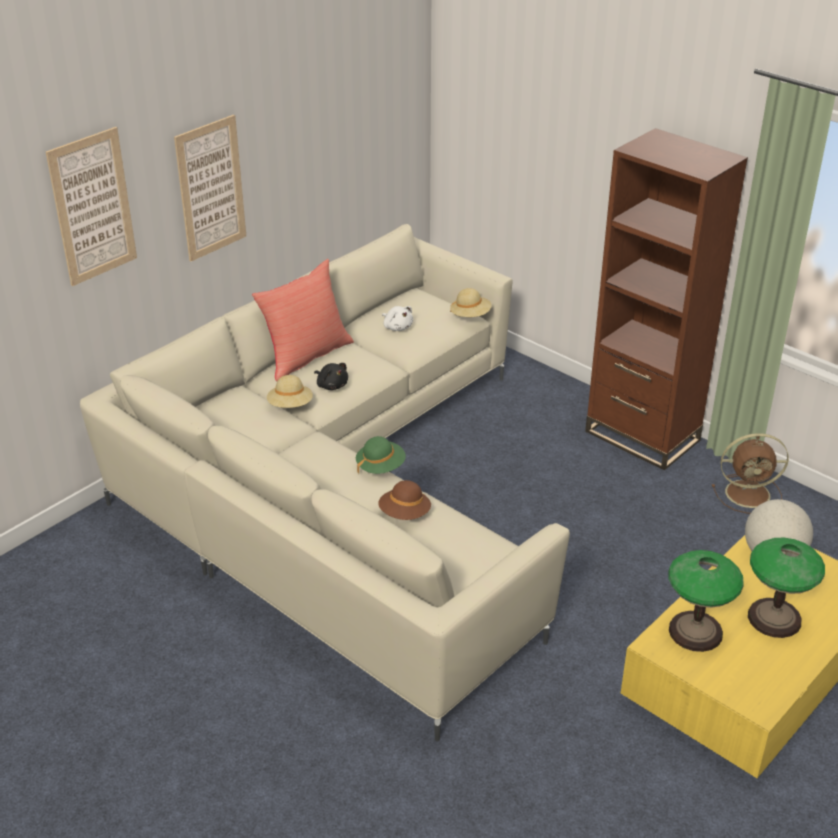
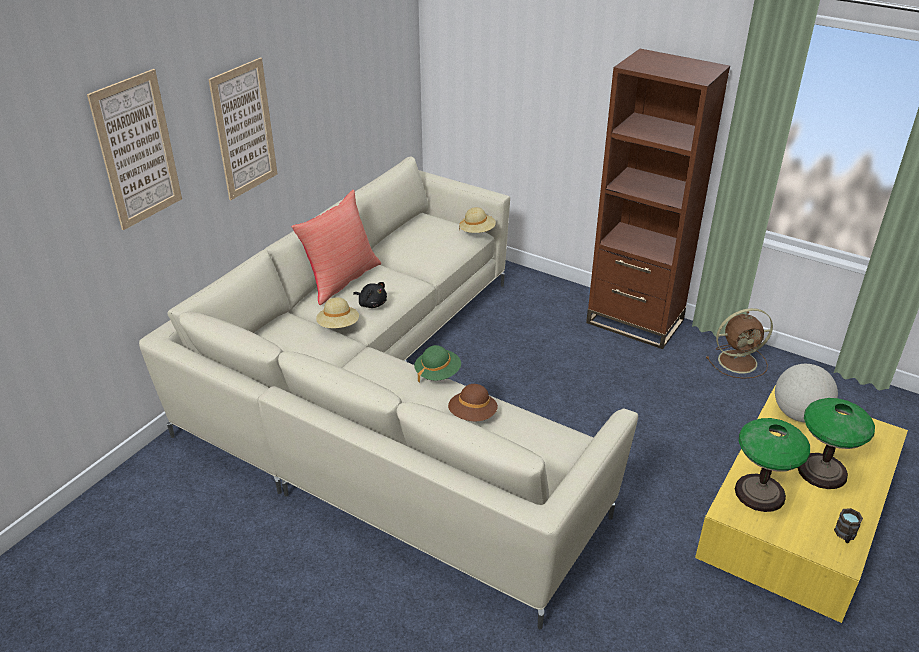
camera: 10 degrees left, 0 degrees up
(397, 327) = (416, 247): white plush toy -> none
(772, 686) = (845, 536): none -> brown mug

